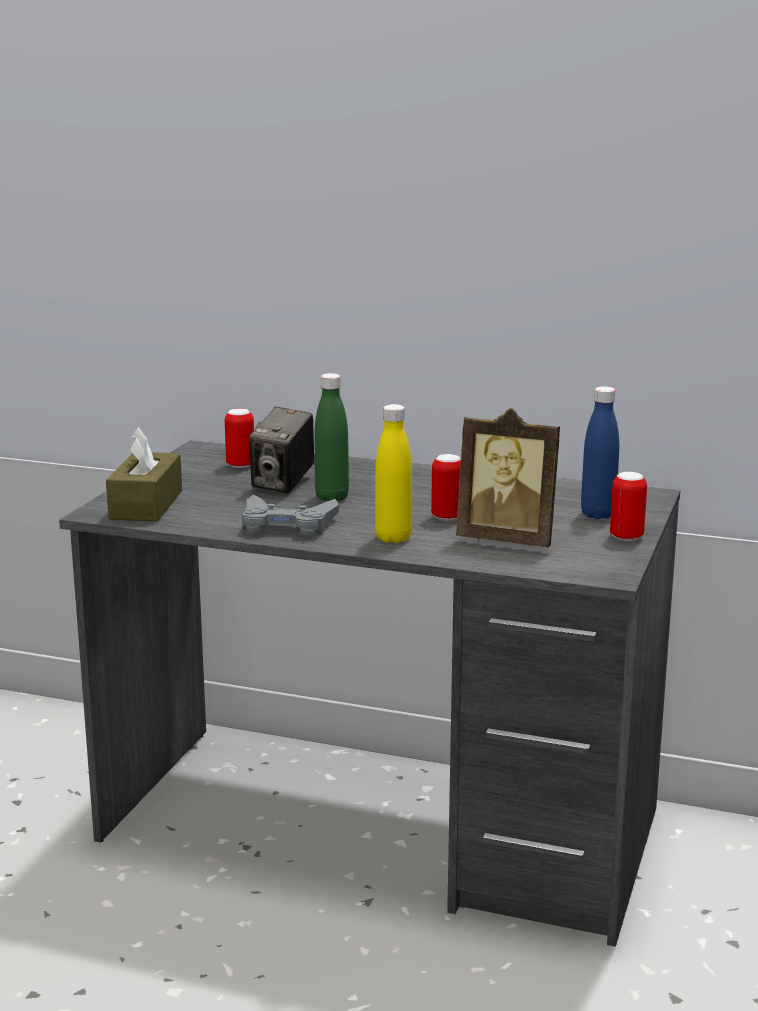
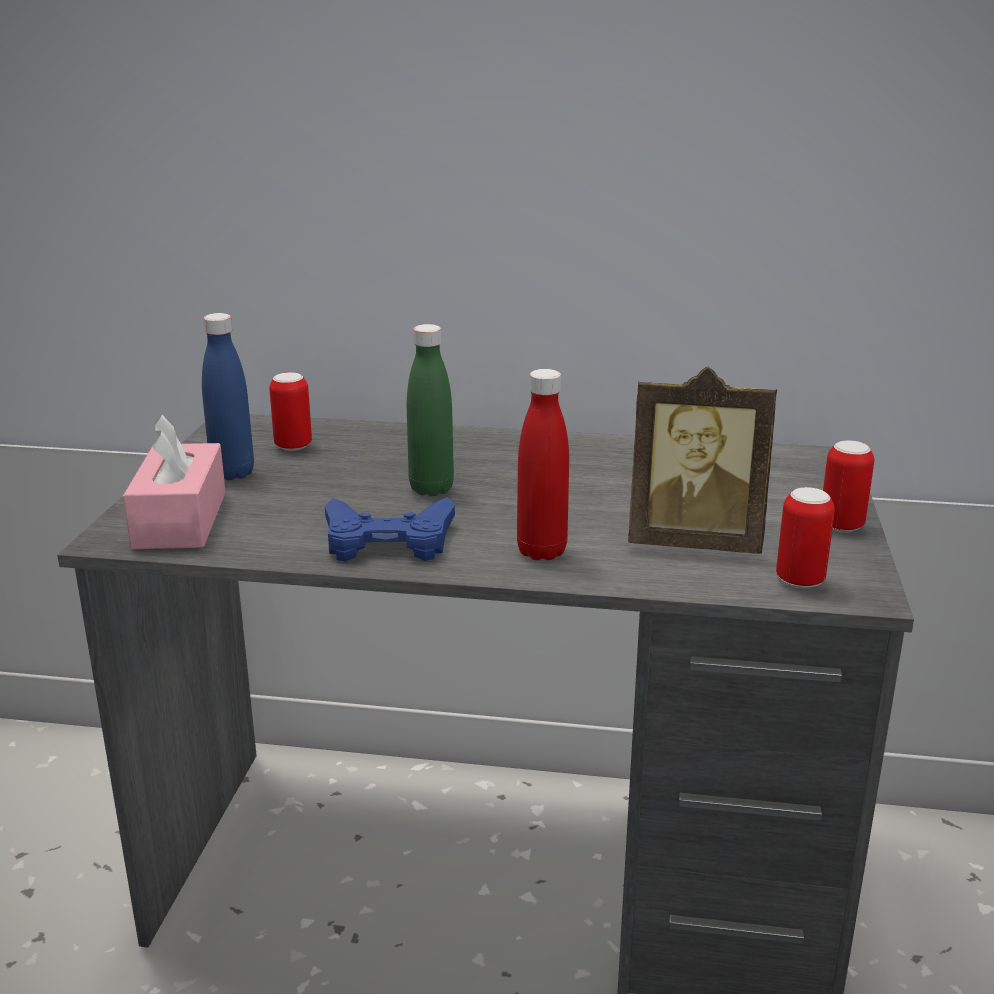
camera: 10 degrees left, 5 degrees up
(146, 505) = (180, 520): brown tissue box -> pink tissue box
(283, 484) = (359, 472): camera -> none
(287, 525) = (388, 541): grey game controller -> blue game controller
(393, 538) = (541, 551): yellow bottle -> red bottle
(447, 517) = (596, 510): can -> can (800, 580)
(598, 514) = (782, 492): blue bottle -> blue bottle (233, 473)

